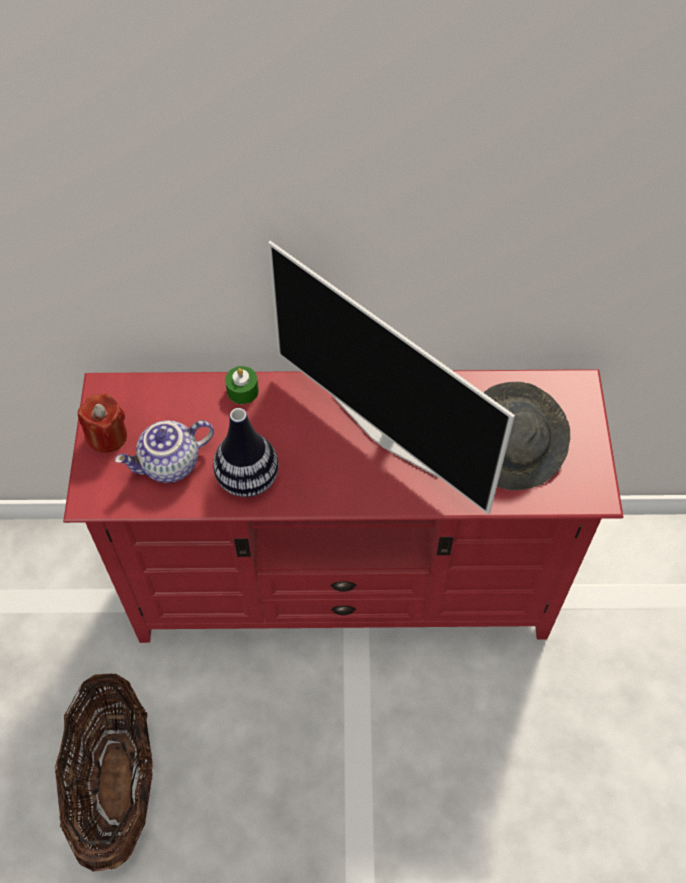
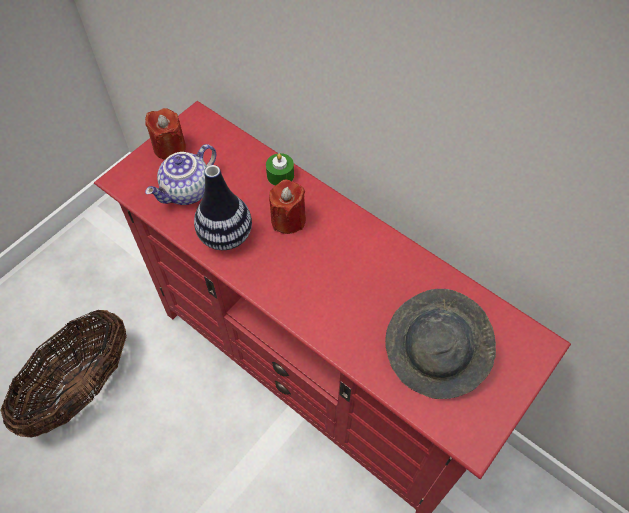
camera: 40 degrees right, 0 degrees up
(170, 465) = (187, 192): teapot -> teapot turned 60 degrees counterclockwise
(289, 425) = (288, 220): none -> red candle
(386, 434) = (349, 273): television -> none

